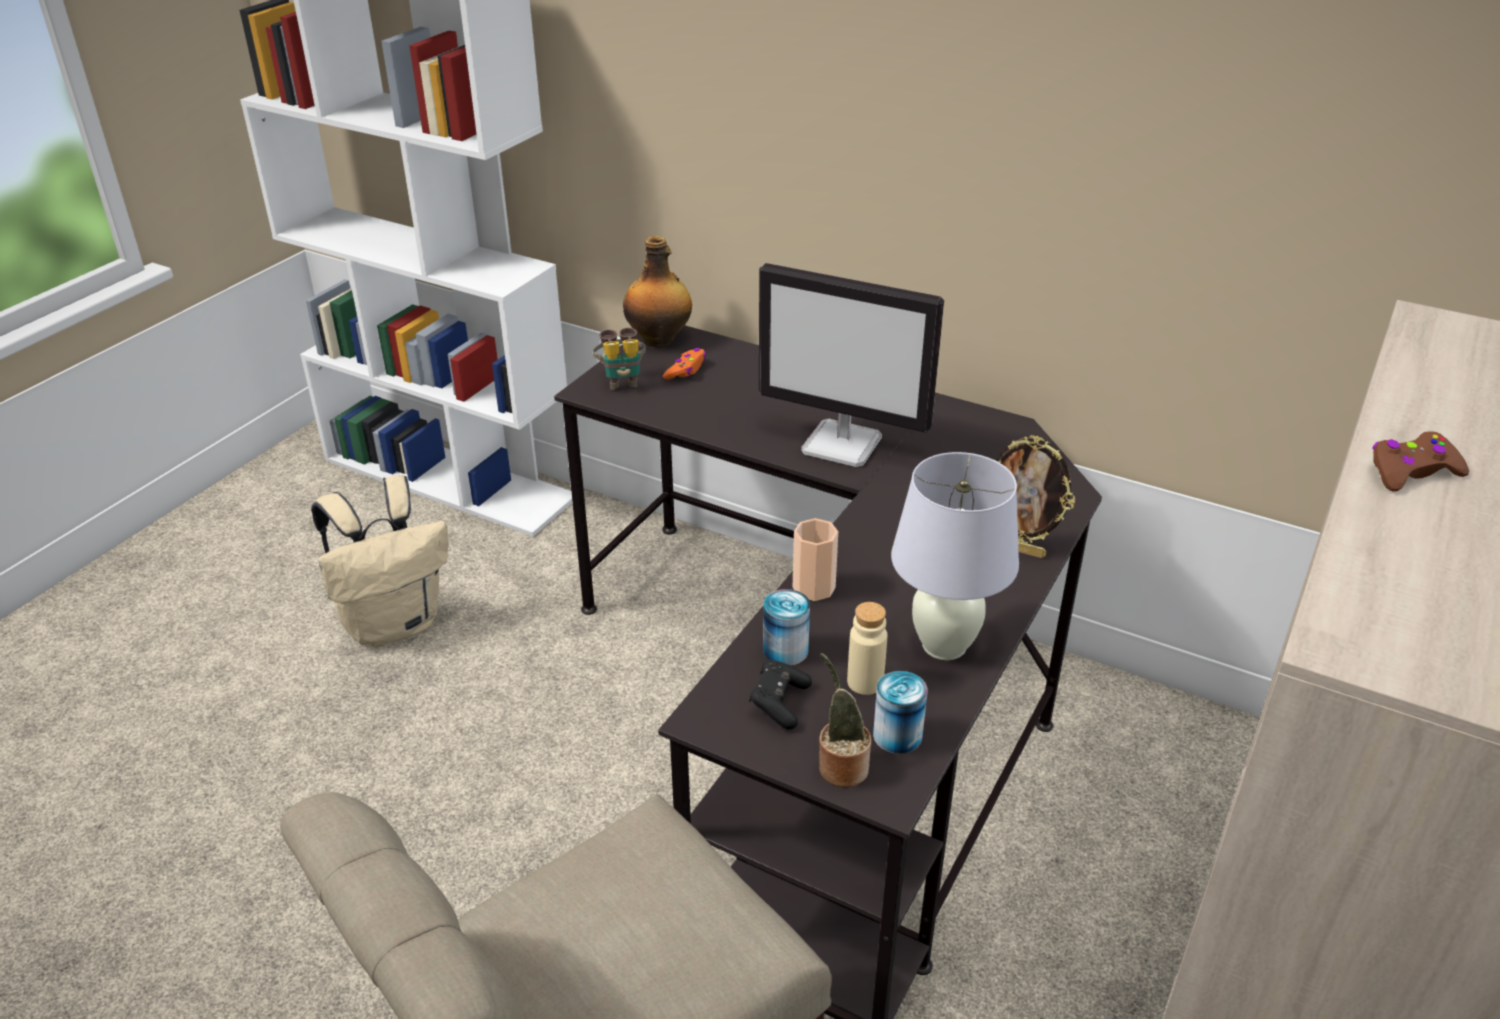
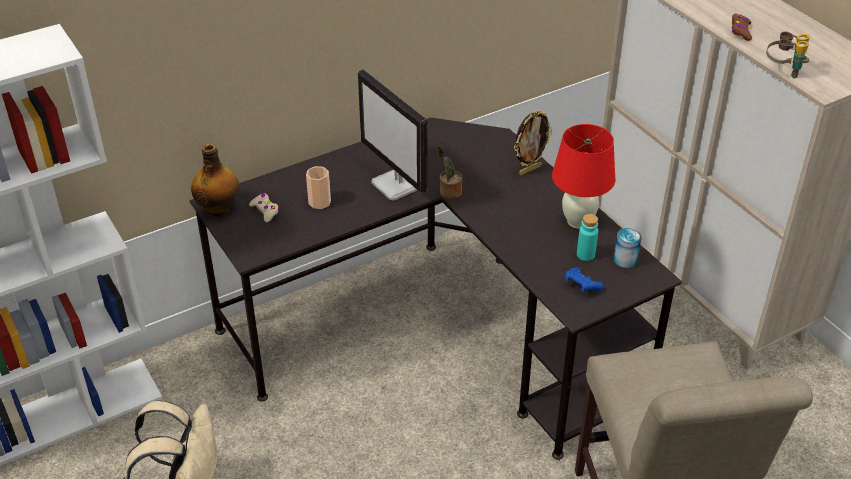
camera: 60 degrees left, 5 degrees up
(622, 380) = (251, 239): binoculars -> binoculars (783, 71)
(686, 370) = (265, 211): orange game controller -> beige game controller
(779, 703) = (581, 286): black game controller -> blue game controller
(785, 650) = (546, 270): can -> none
(814, 587) = (507, 243): cup -> cup (319, 202)
(840, 766) = (633, 283): potted plant -> potted plant (449, 192)
(843, 445) = (397, 185): monitor -> monitor turned 90 degrees clockwise
(865, 682) = (585, 255): beige bottle -> turquoise bottle
(943, 645) = (577, 221): white table lamp -> red table lamp

